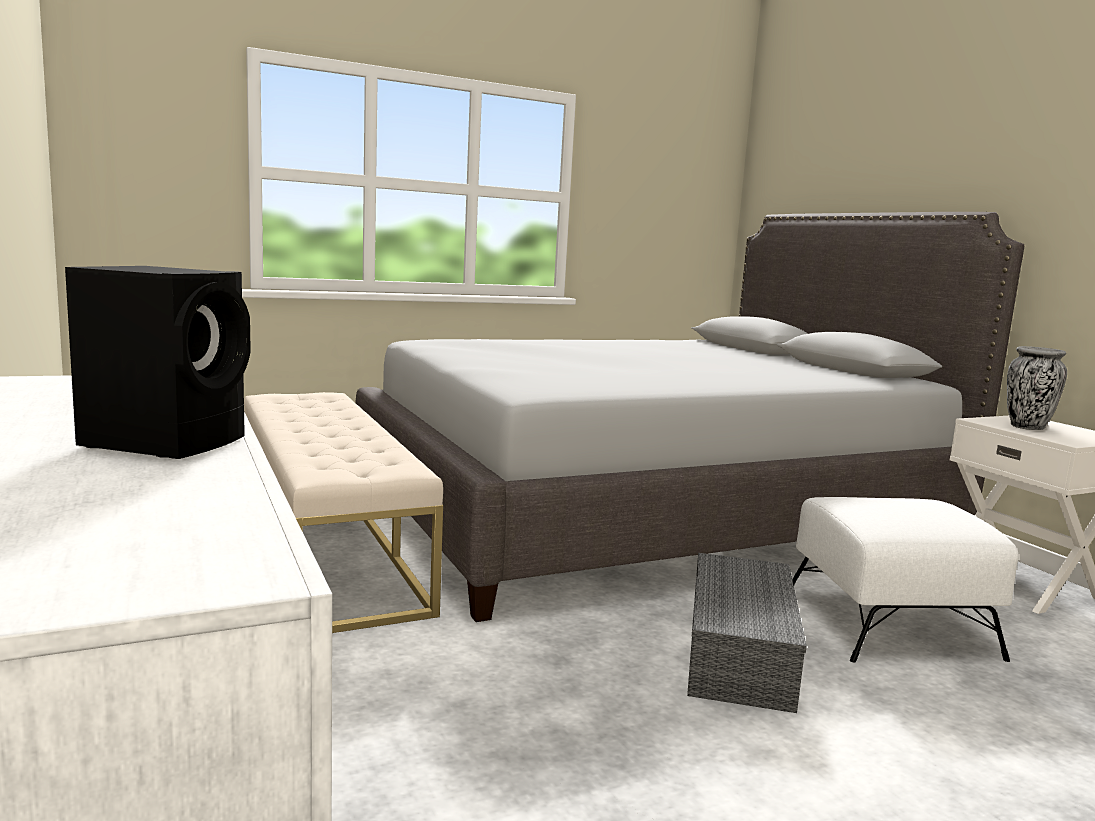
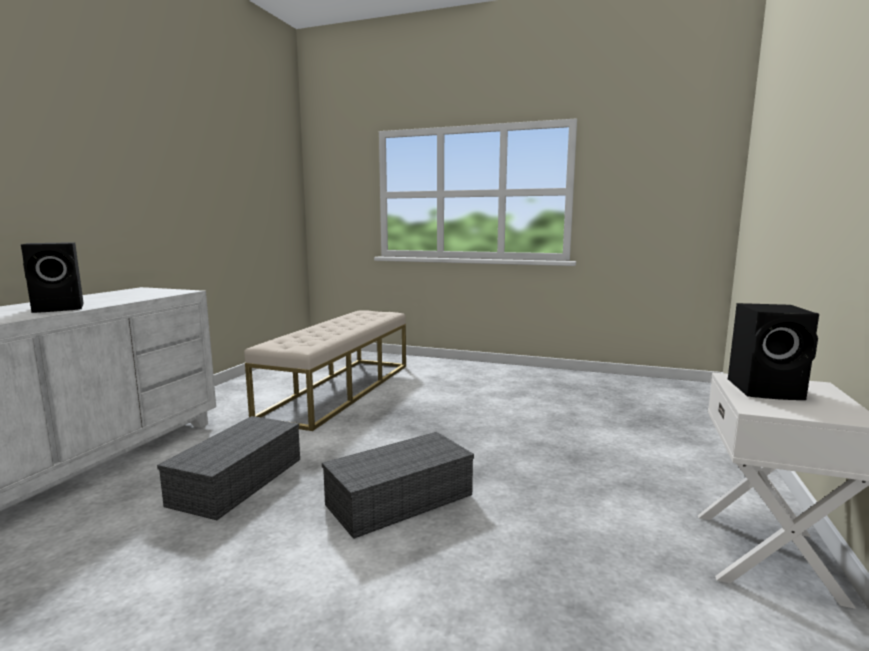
camera: 45 degrees right, 0 degrees up
(516, 724) = (237, 482): none -> grey storage box
(647, 512) = (541, 414): grey bed -> none
(890, 623) = (545, 527): white ottoman -> none
(1027, 427) = (767, 390): vase -> black speaker

